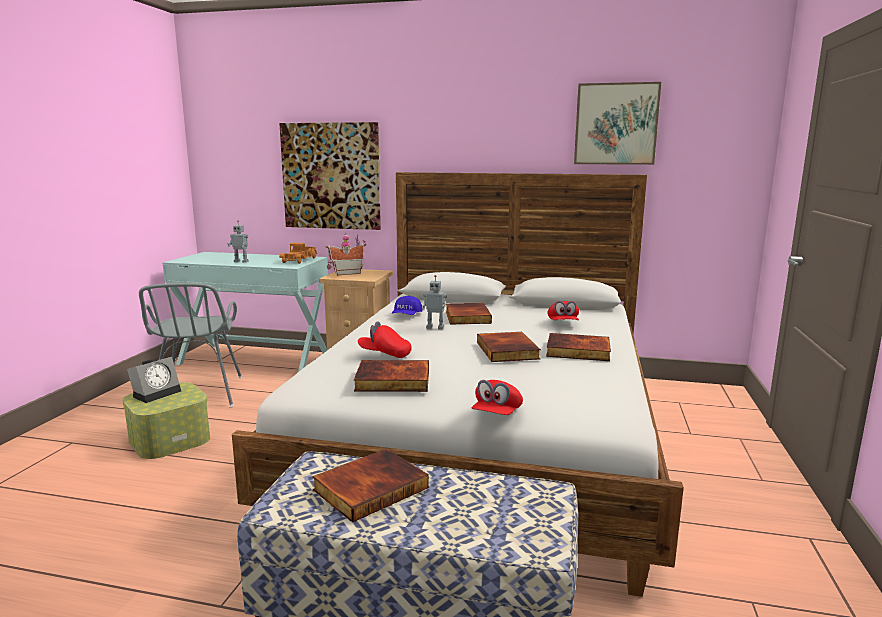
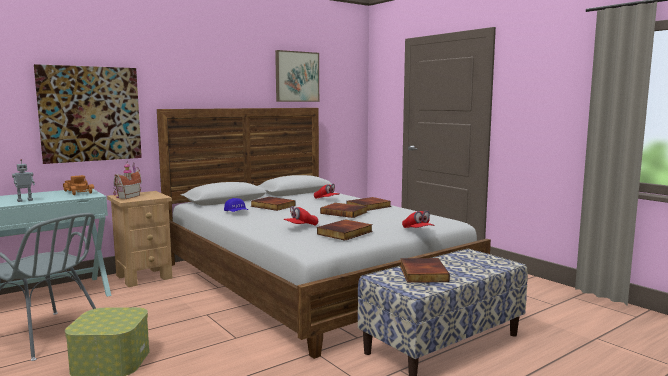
camera: 50 degrees left, 5 degrees down
(157, 393) = (91, 321): alarm clock -> none
(435, 327) = (275, 213): toy robot -> none

